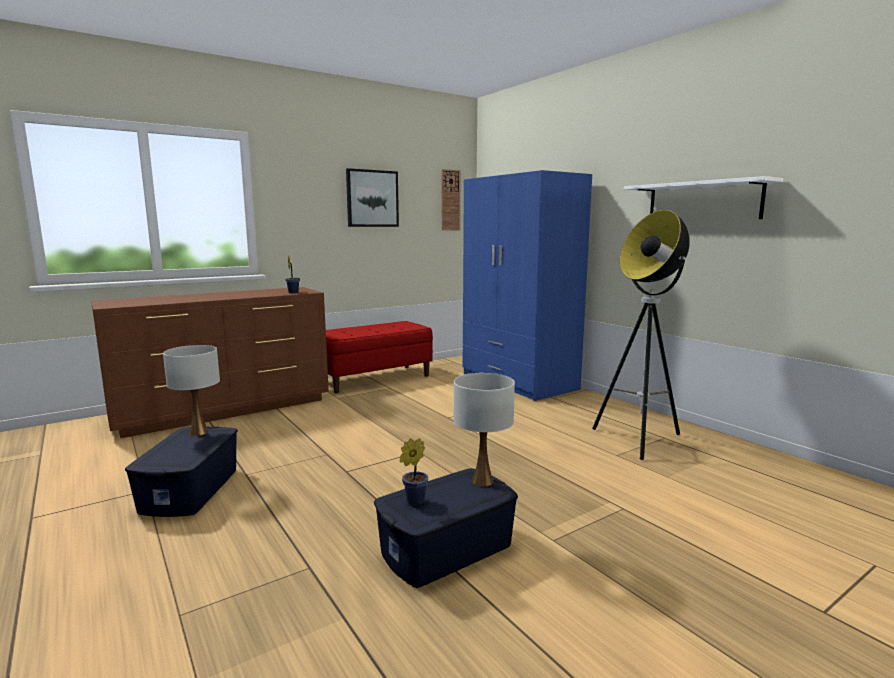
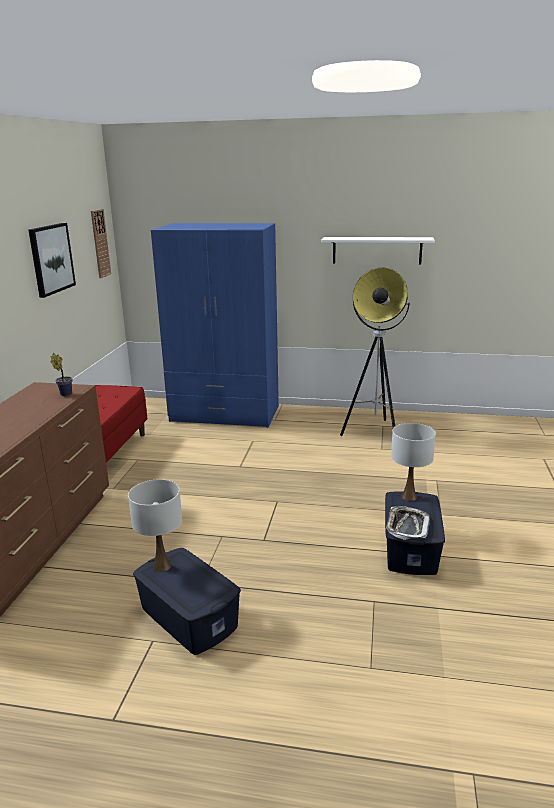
camera: 45 degrees left, 10 degrees up
(413, 501) = (407, 526): potted plant -> tray

